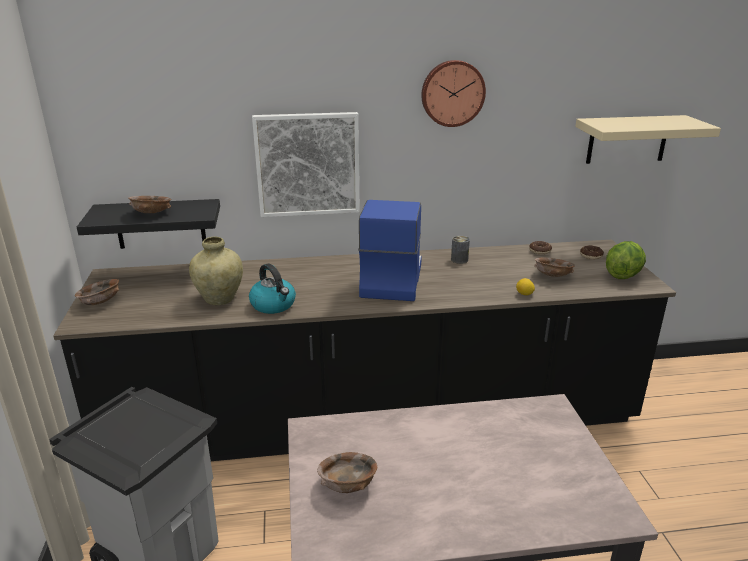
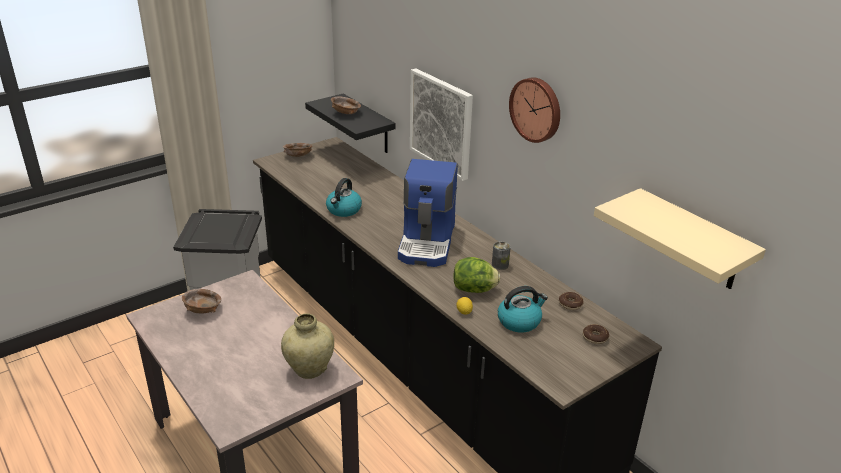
camera: 60 degrees right, 5 degrees up
(219, 299) = (335, 189): beige vase -> beige vase (309, 370)
(390, 279) = (428, 242): coffee machine -> coffee machine turned 120 degrees clockwise
(553, 276) = (519, 321): brown bowl -> kettle
(622, 275) = (567, 364): lettuce -> lettuce (474, 290)

